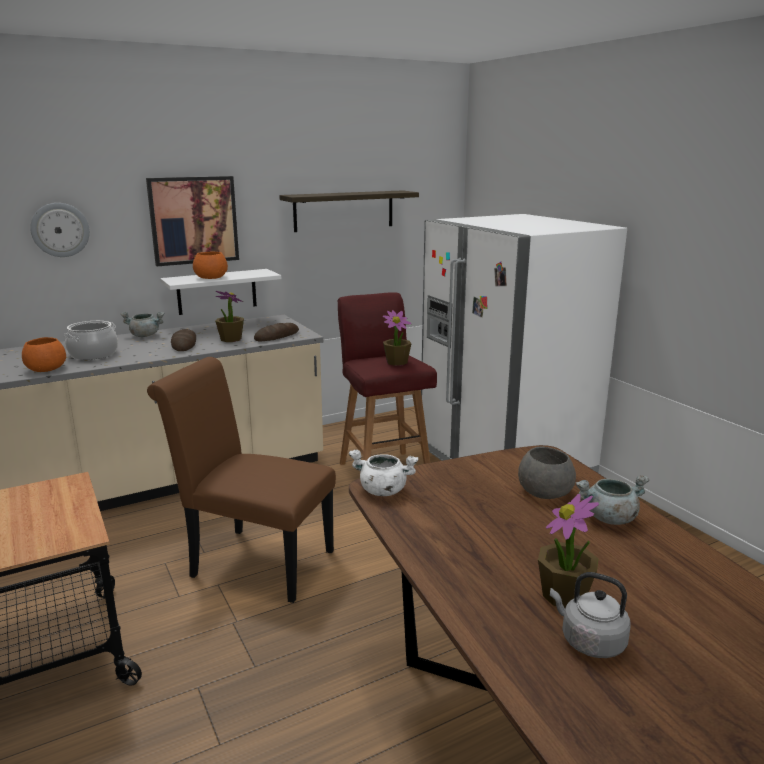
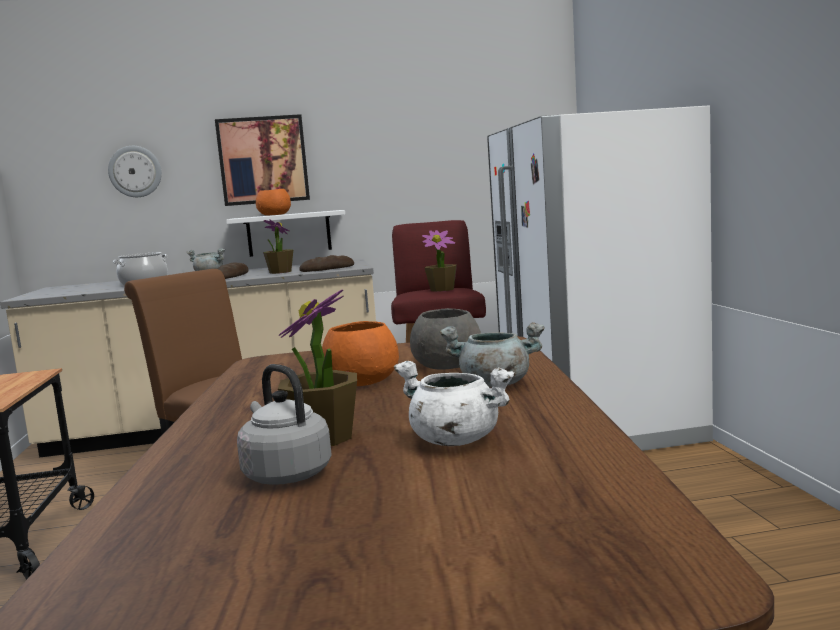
camera: 20 degrees right, 10 degrees down
(45, 369) = (88, 291): orange bowl -> orange bowl (361, 381)
(344, 210) = (427, 147): shelf -> none
(382, 491) = (264, 363): white cooking pot -> white cooking pot (454, 440)

